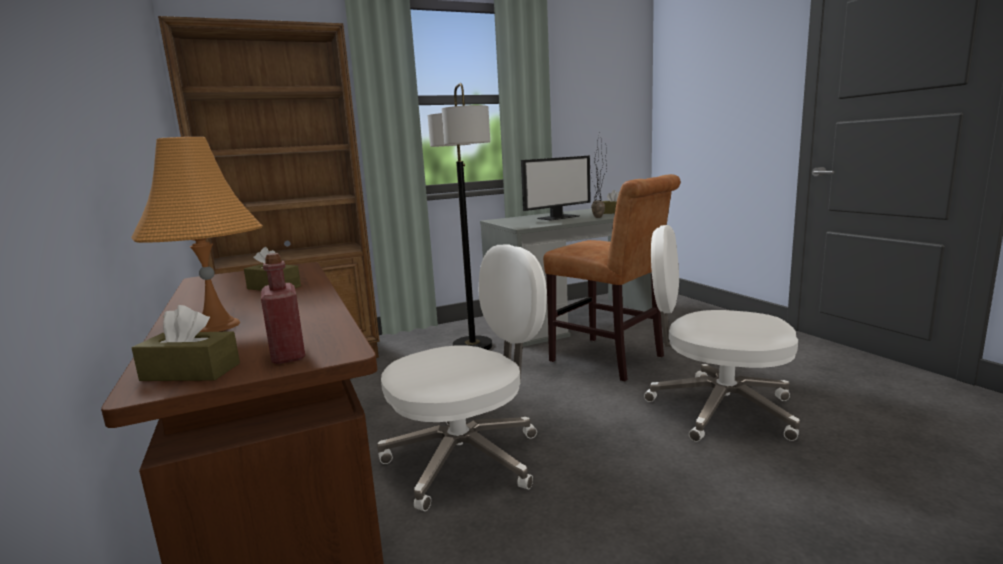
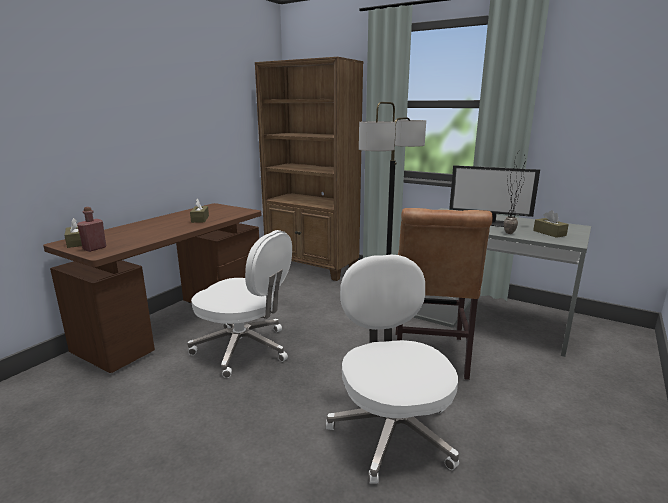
camera: 55 degrees right, 5 degrees up
(216, 326) = (134, 229): orange table lamp -> none

